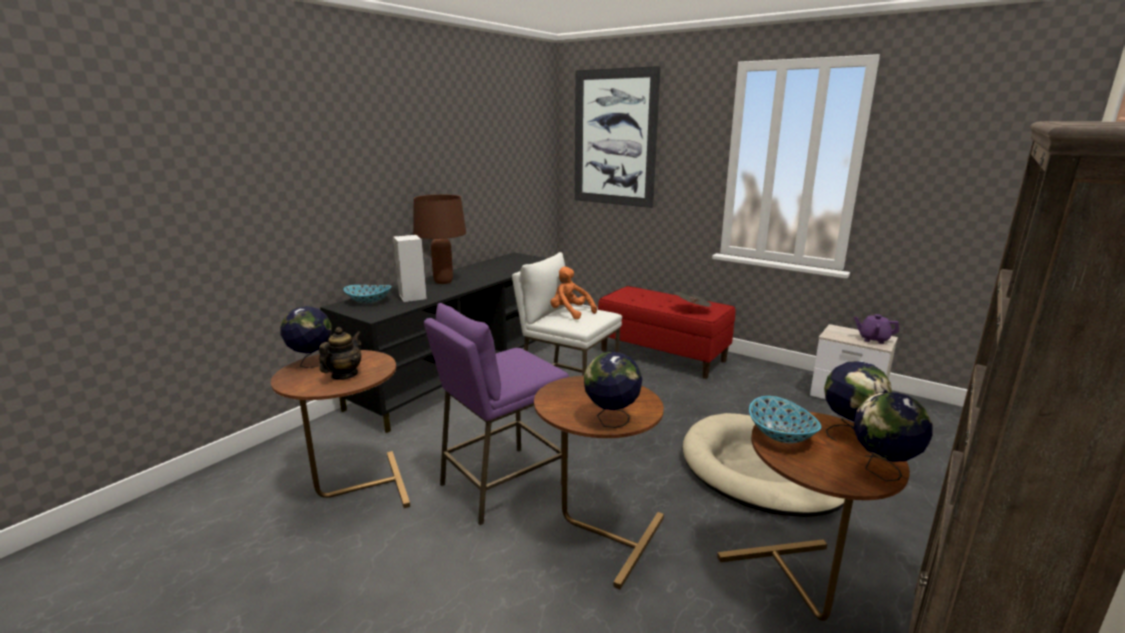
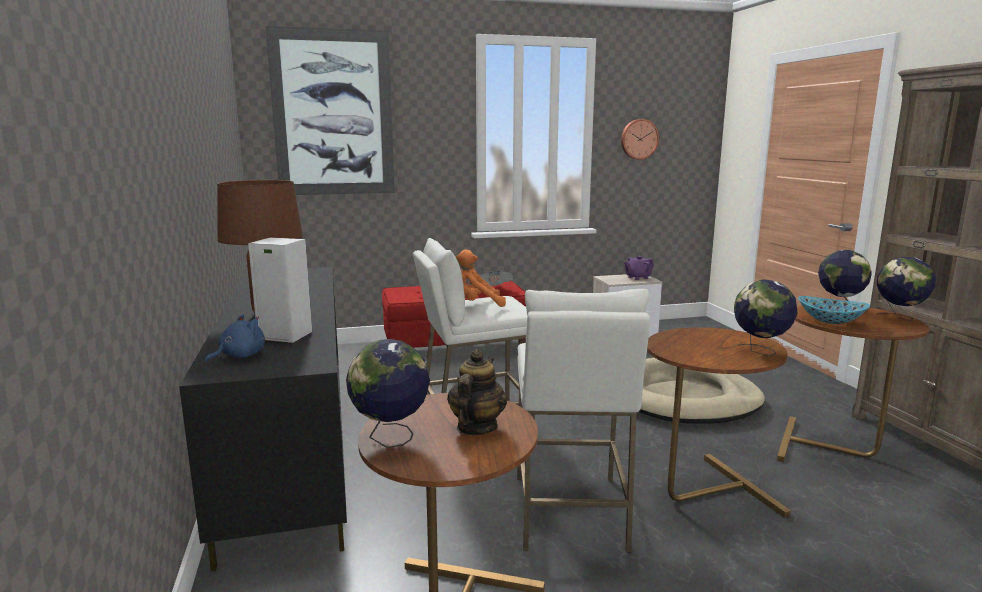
camera: 50 degrees left, 5 degrees down
(344, 375) = (476, 427): teapot -> teapot turned 45 degrees clockwise
(369, 301) = (239, 356): bowl -> blue plush toy
(501, 484) = (570, 512): purple stool -> white stool
(927, 176) = (638, 139): none -> wall clock

